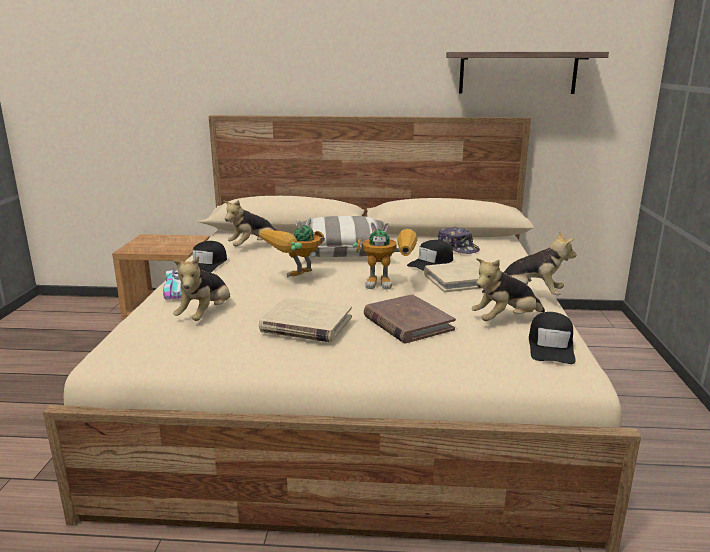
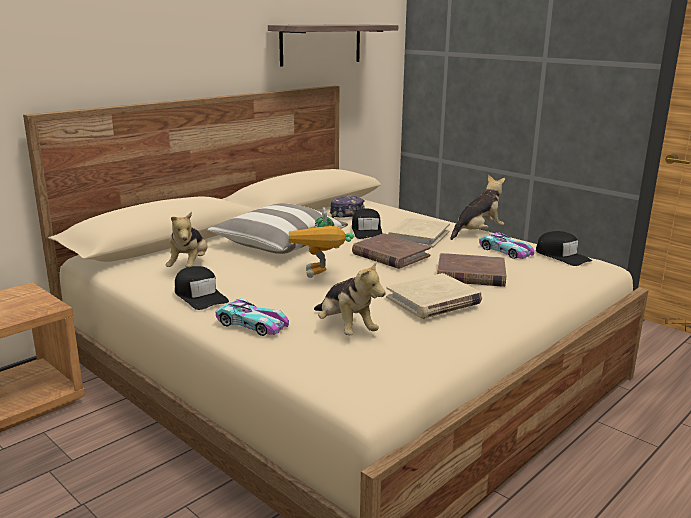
camera: 50 degrees left, 0 degrees up
(389, 284) = (390, 255): toy robot -> brown book
(505, 320) = (505, 251): plush toy -> toy car

